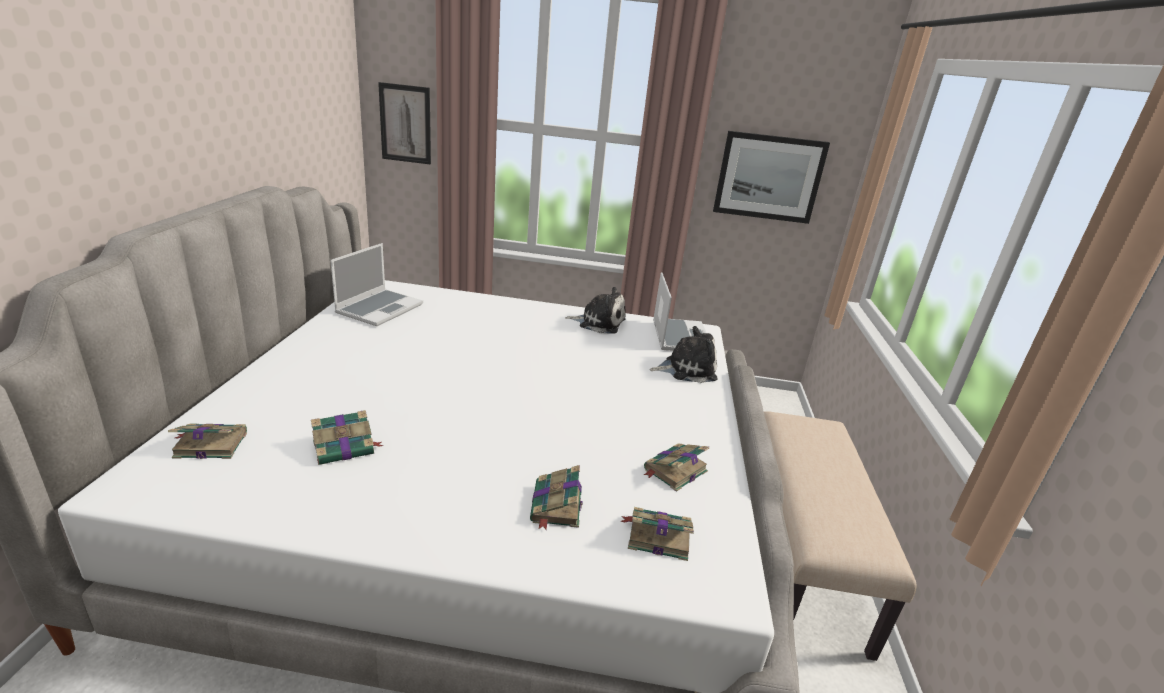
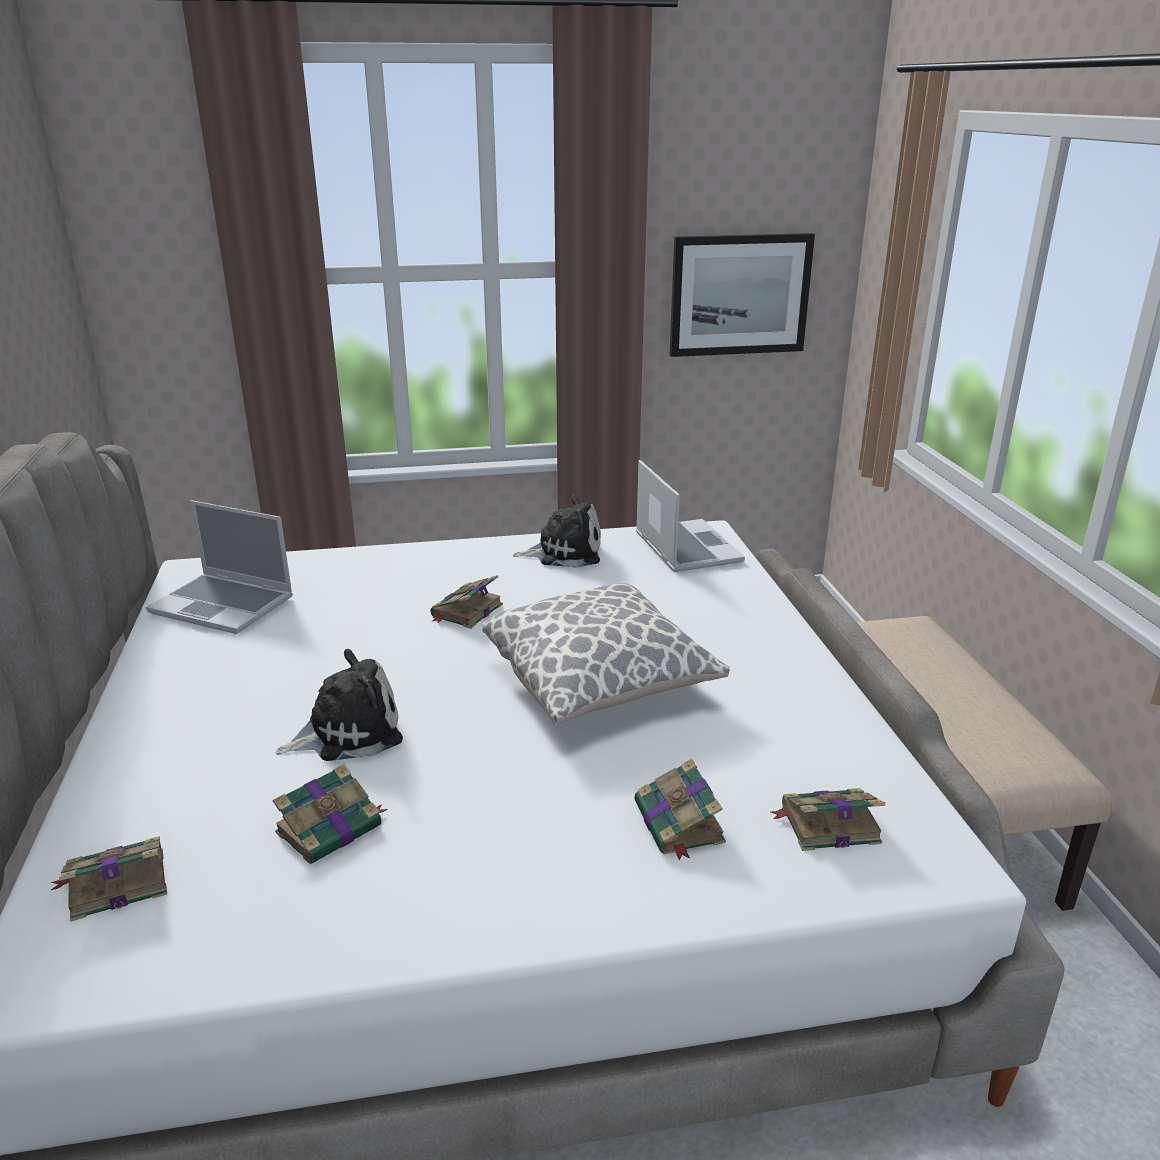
camera: 15 degrees left, 0 degrees up
(380, 308) = (225, 605): laptop -> laptop turned 105 degrees clockwise
(405, 124) = (165, 297): picture -> none
(567, 405) = (601, 683): none -> pillow
(674, 471) = (794, 734): book -> book (466, 611)
(686, 369) = (723, 592): plush toy -> plush toy (348, 732)

